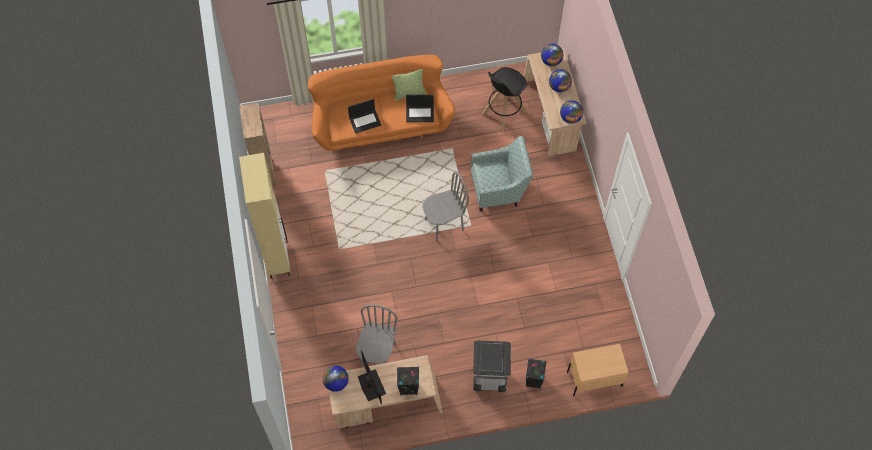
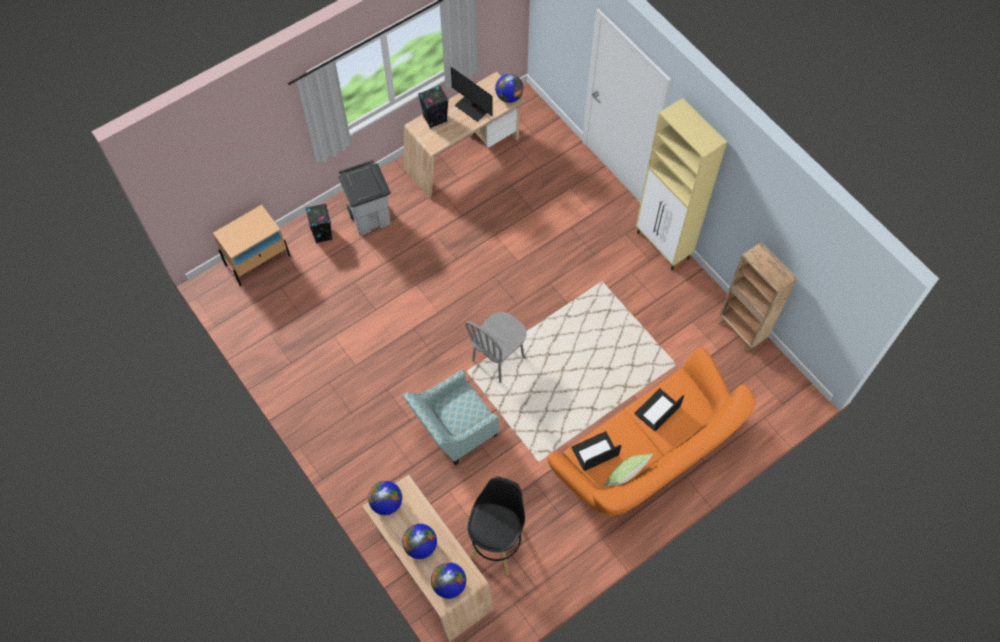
camera: 155 degrees right, 0 degrees up
(377, 356) = (496, 193): grey chair -> none

